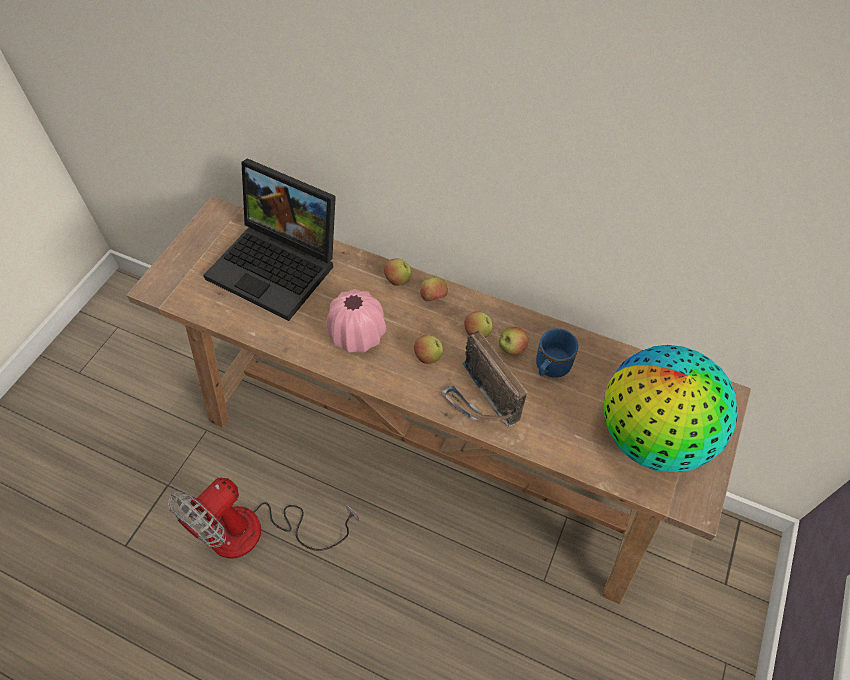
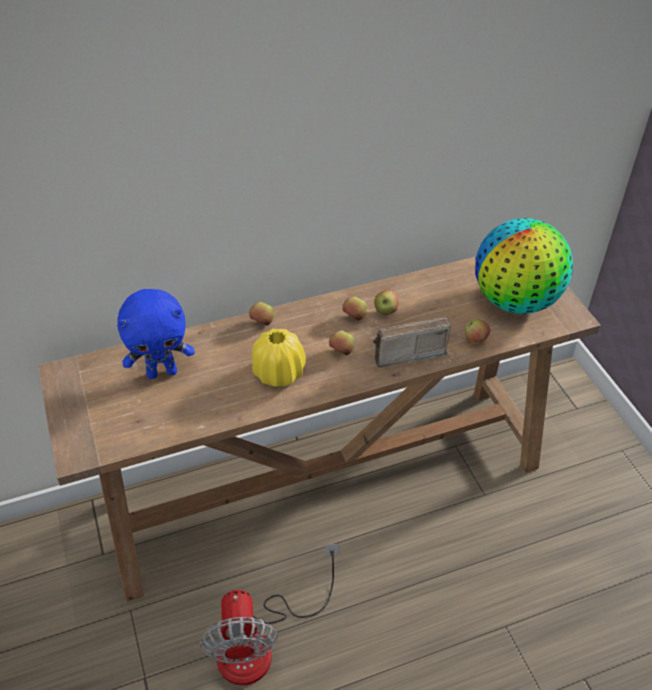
camera: 45 degrees left, 10 degrees down
(279, 266) = (162, 372): laptop -> blue plush toy
(357, 335) = (279, 373): pink vase -> yellow vase
(433, 298) = (300, 317): apple -> apple (475, 340)
(481, 400) = (404, 351): radio -> radio turned 150 degrees clockwise
(550, 368) = (420, 306): blue mug -> none

